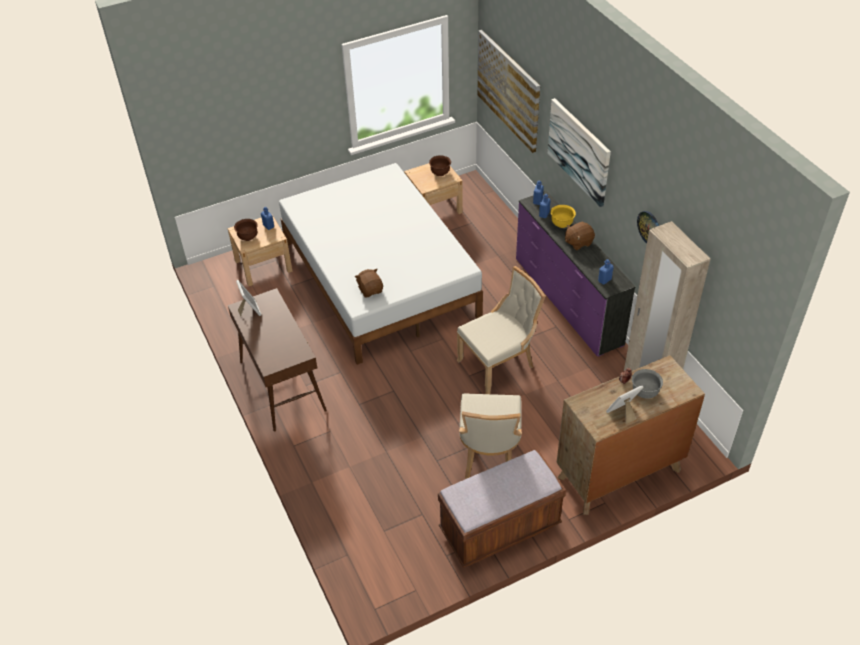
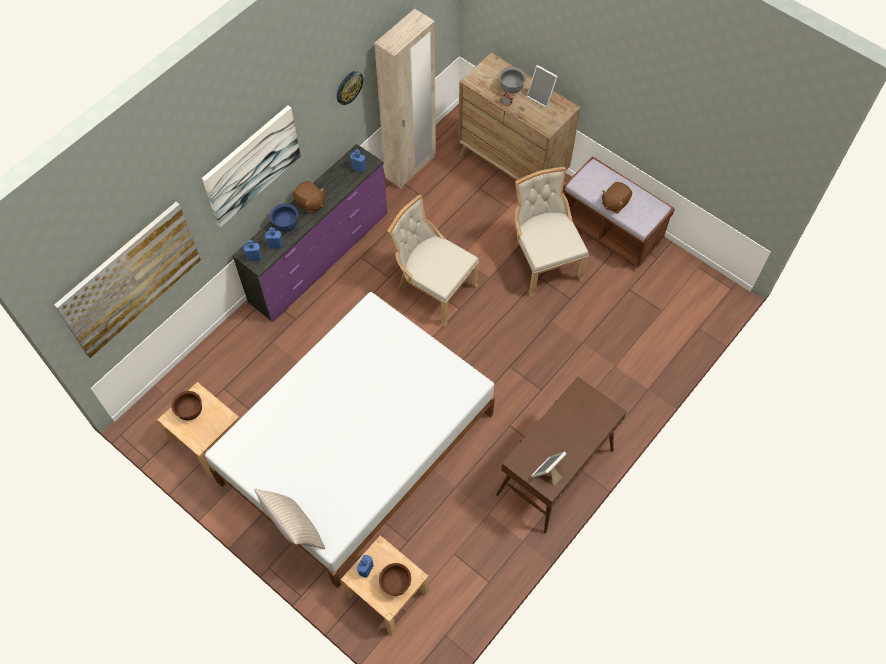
camera: 115 degrees left, 15 degrees up
(313, 189) = (294, 529): none -> beige pillow
(370, 290) = (445, 383): brown plush toy -> brown plush toy (614, 203)
(489, 456) = (543, 261): beige chair -> beige chair turned 90 degrees counterclockwise
(561, 224) = (286, 225): yellow bowl -> blue bowl

